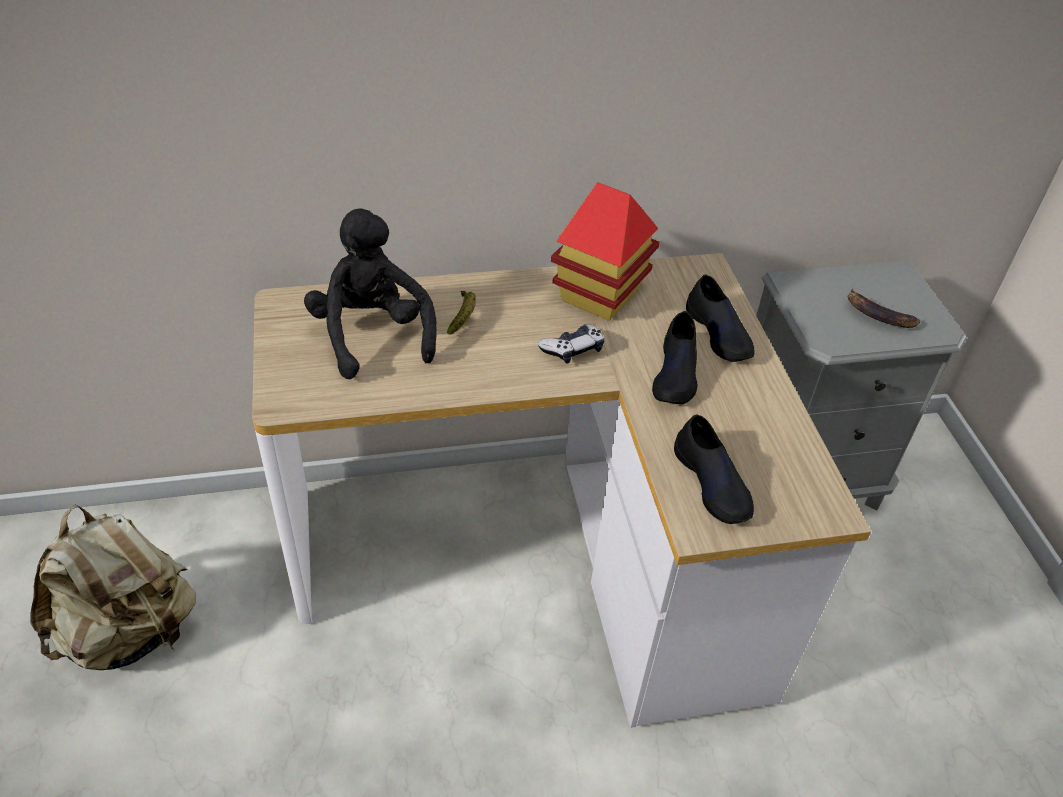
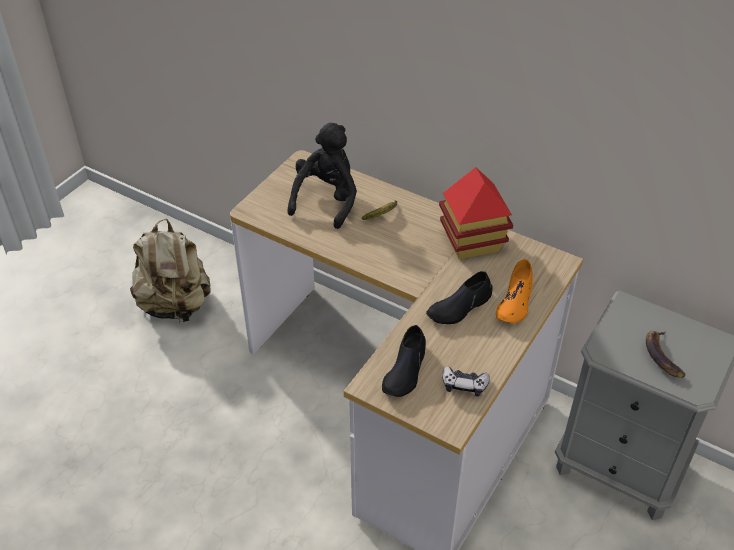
camera: 45 degrees right, 0 degrees up
(572, 350) = (418, 263): game controller -> game controller (464, 385)
(719, 333) = (515, 301): black shoe -> orange shoe

